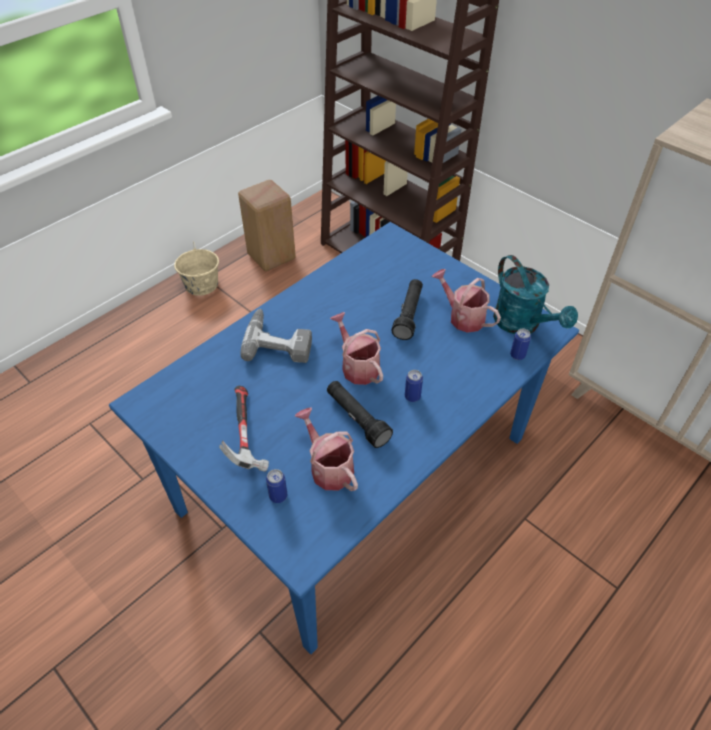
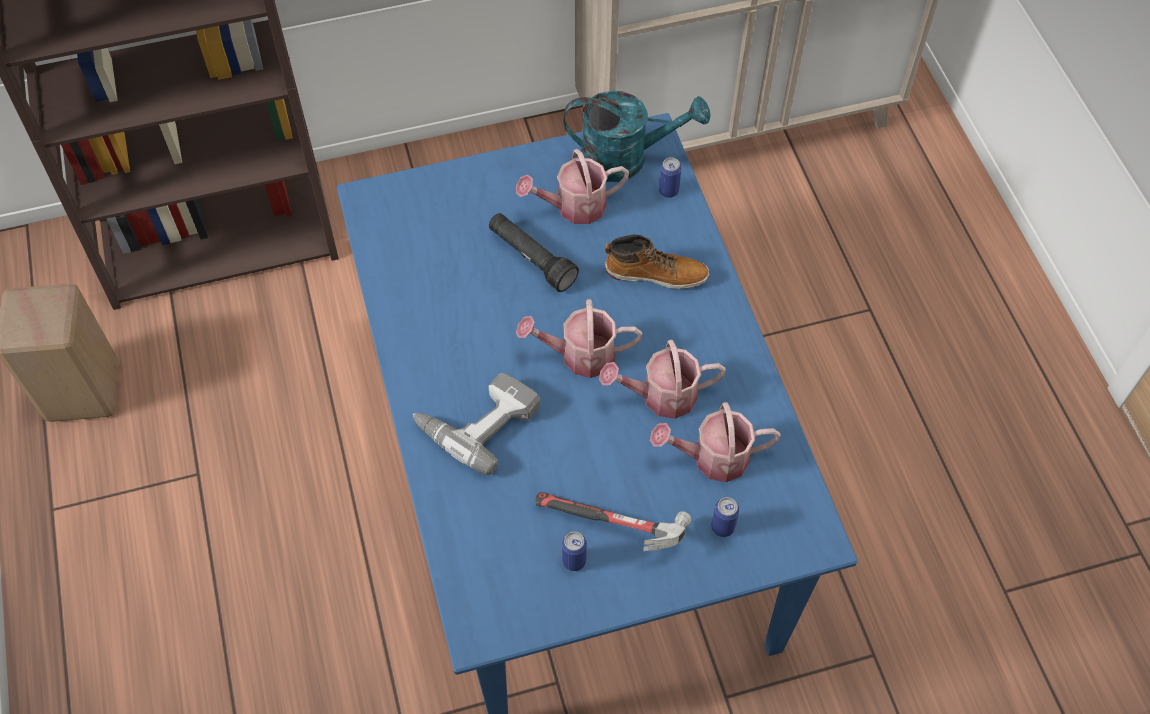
camera: 60 degrees left, 10 degrees up
(201, 285) = (63, 522): beige bucket -> none
(357, 419) = (661, 396): black flashlight -> watering can
(412, 396) = (663, 324): can -> can (574, 561)
(448, 376) = (656, 273): none -> boot

